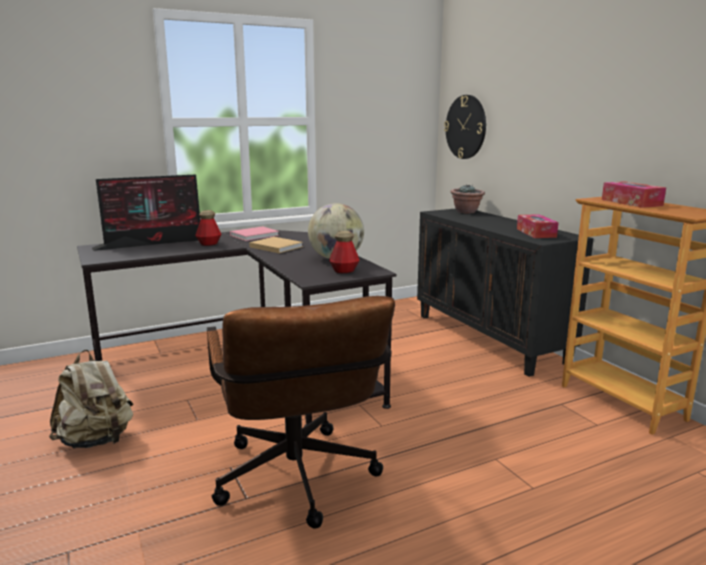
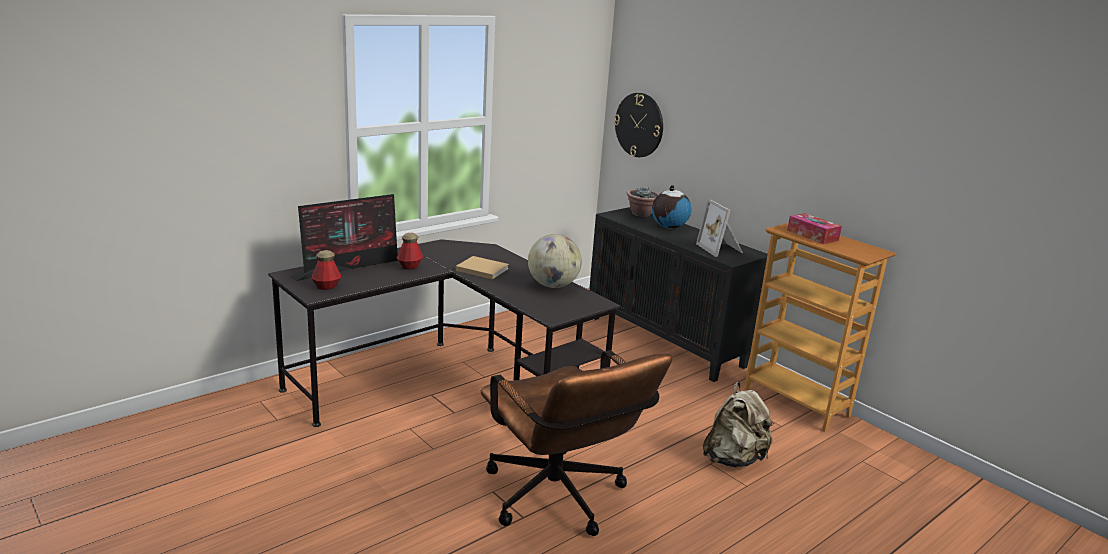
camera: 15 degrees left, 5 degrees up
(96, 441) = (350, 478): beige backpack -> beige backpack (733, 459)
(255, 235) = (446, 251): pink book -> none
(344, 271) = (572, 303): bottle -> bottle (326, 286)
(488, 219) = (668, 227): none -> globe
(536, 233) = (721, 249): tissue box -> picture frame

